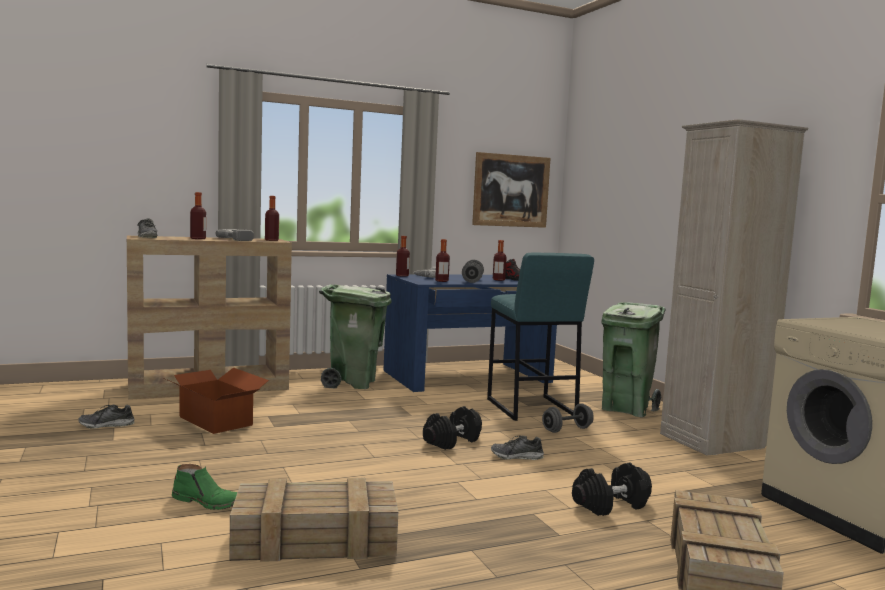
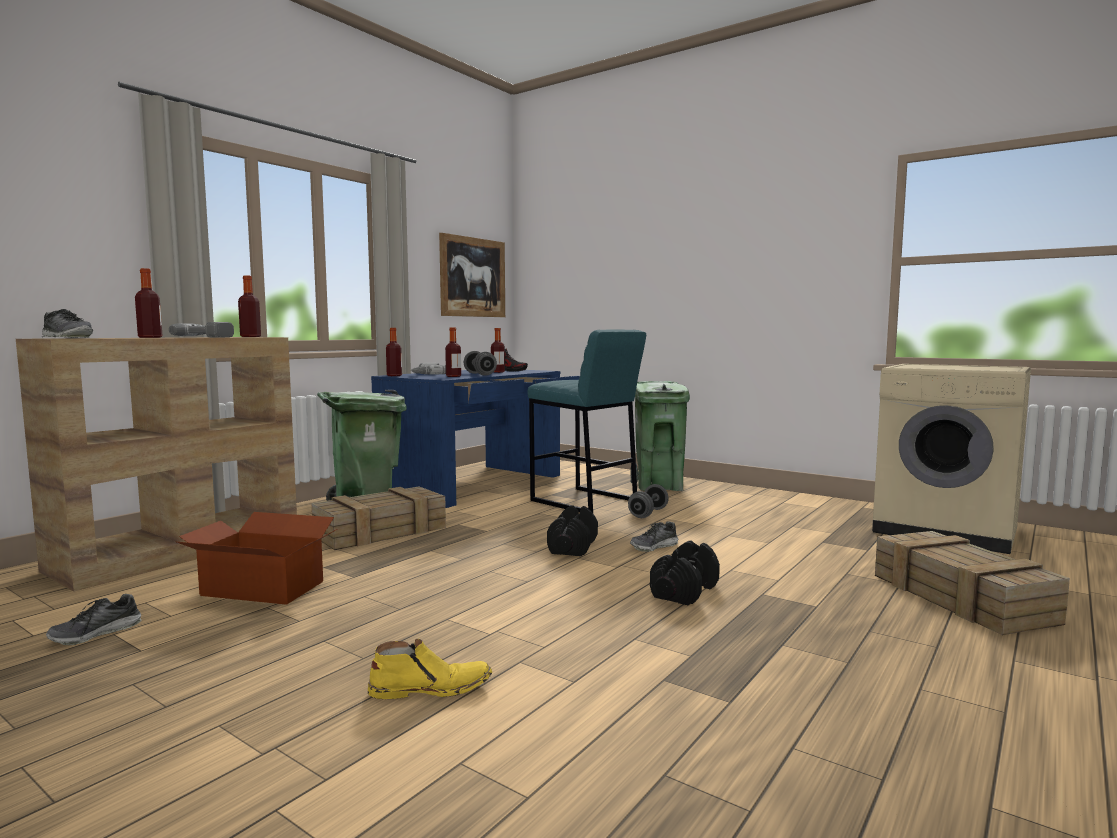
camera: 30 degrees left, 0 degrees up
(208, 502) = (430, 688): green boot -> yellow boot
(318, 539) = (632, 686): crate -> crate (382, 531)
(610, 505) = (801, 569): black dumbbell -> black dumbbell (685, 591)
(713, 441) = (765, 498): beige cabinet -> none

